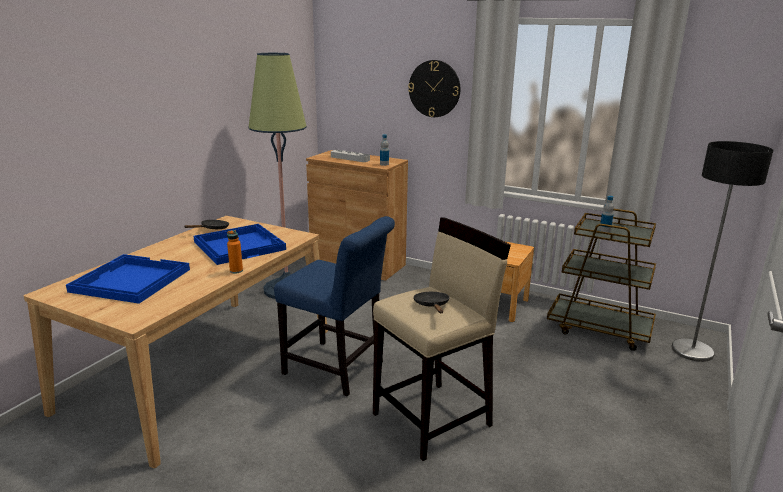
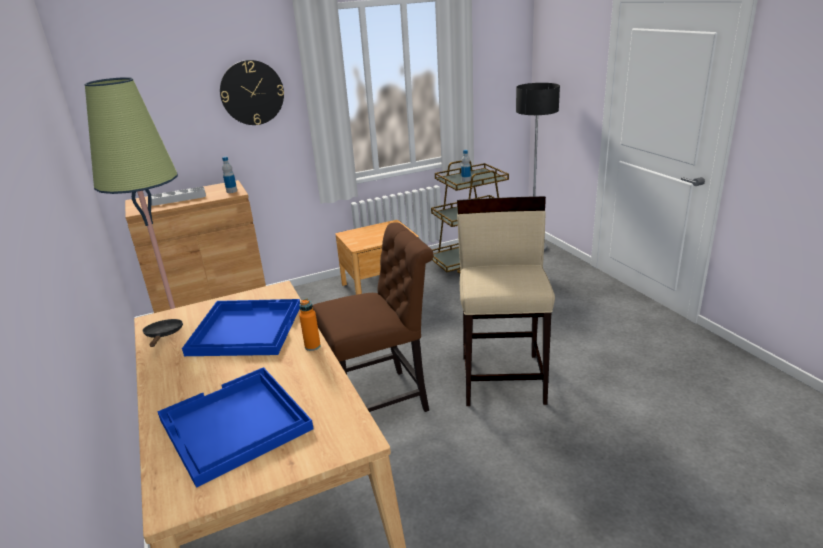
camera: 50 degrees left, 5 degrees up
(338, 370) = (382, 401): blue chair -> brown chair
(432, 305) = (506, 275): black frying pan -> none

